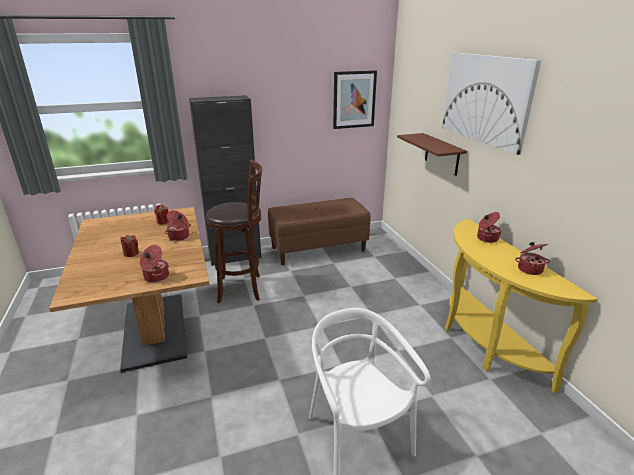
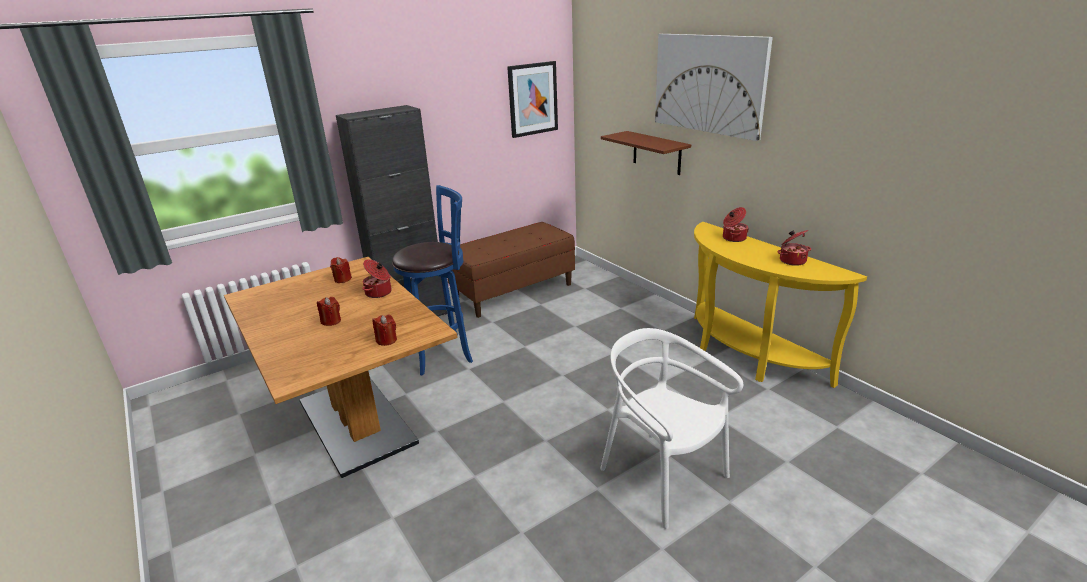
camera: 15 degrees left, 0 degrees up
(155, 277) = (386, 340): cooking pot -> red candle
(242, 288) = (444, 353): brown stool -> blue stool

